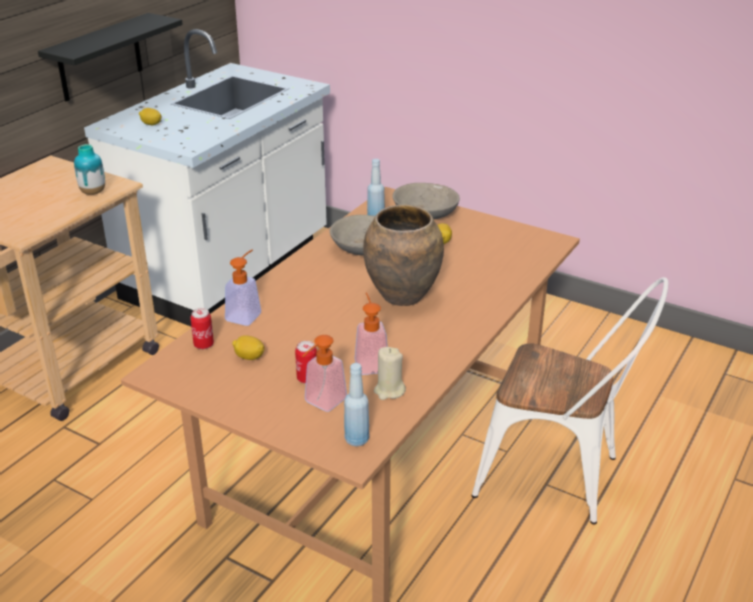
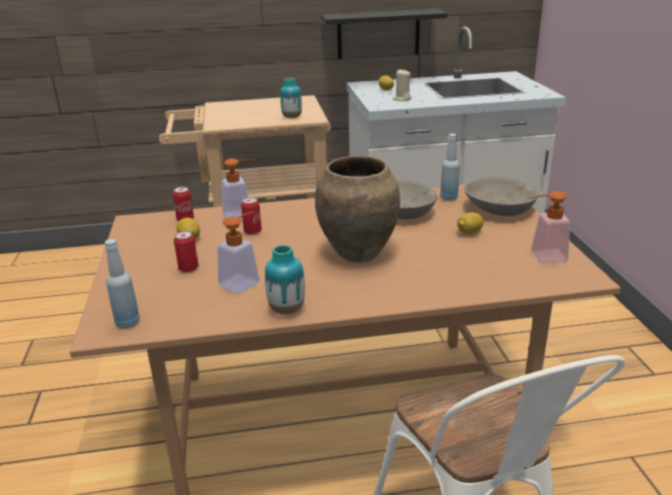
camera: 50 degrees right, 5 degrees down
(288, 322) = (252, 231): none -> can
(321, 403) = (161, 287): soap dispenser -> soap dispenser (542, 257)
(389, 391) = (213, 306): beige candle -> beige candle (402, 99)
(440, 361) = (287, 309): none -> vase

